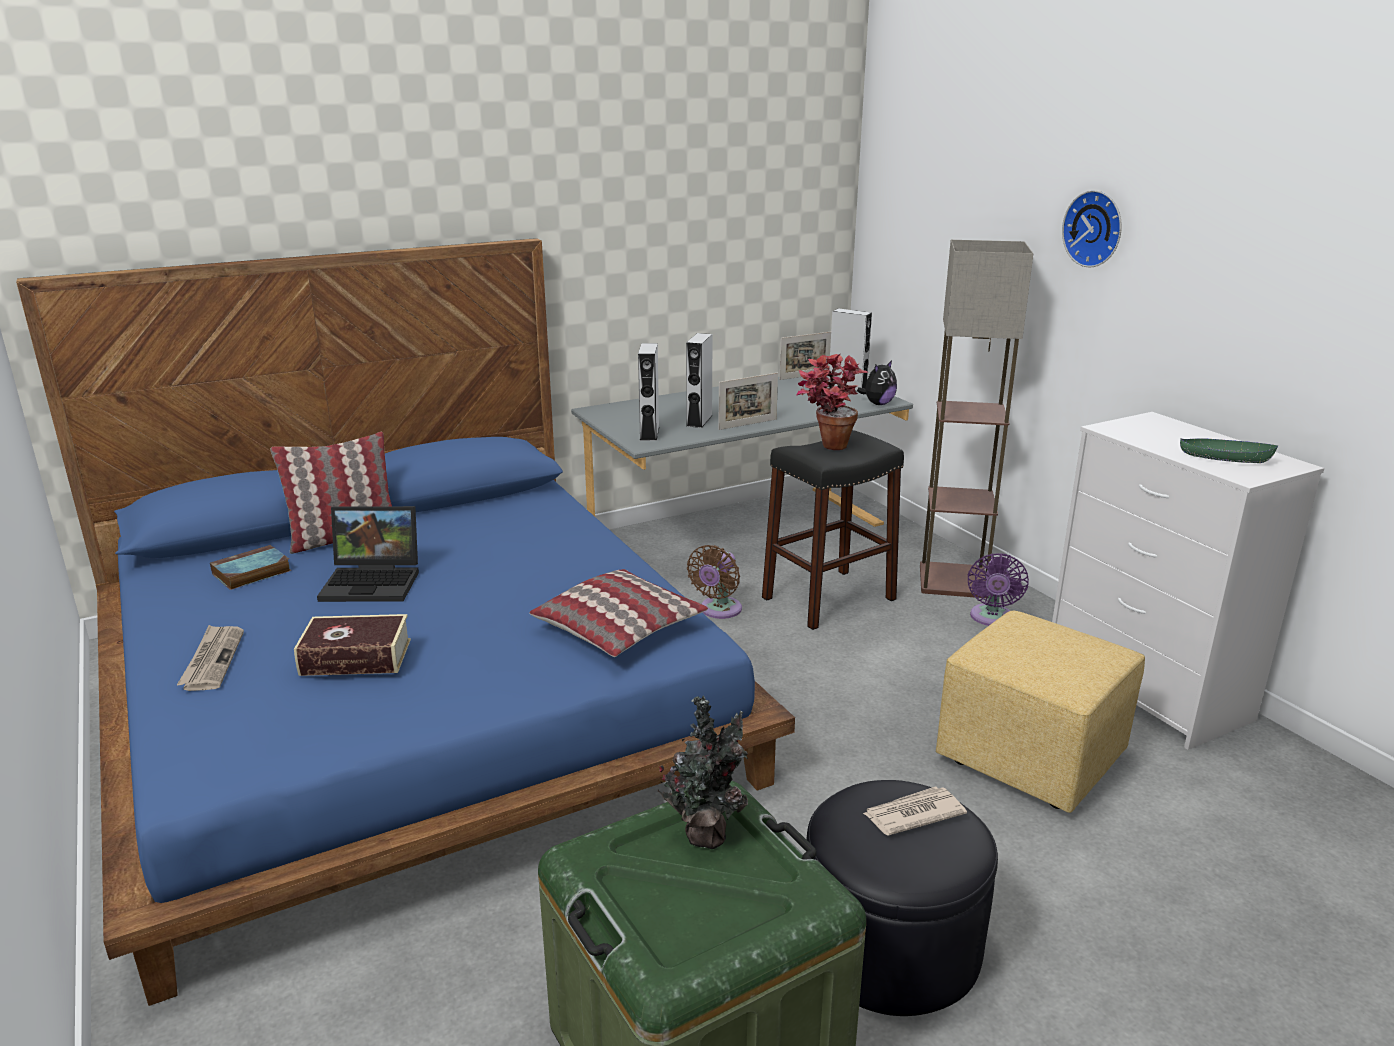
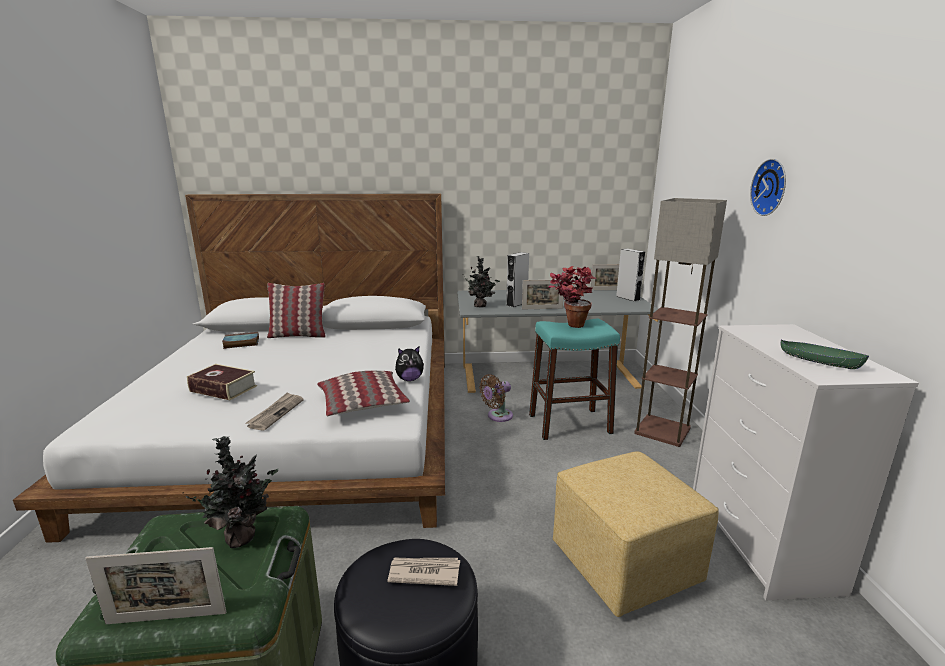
camera: 25 degrees right, 5 degrees down
(212, 660) = (171, 377): newspaper -> newspaper (276, 413)
(375, 582) = (282, 356): laptop -> none
(413, 703) = (301, 428): blue bed -> white bed
(649, 433) = (481, 306): grey speaker -> potted plant
(747, 937) = (166, 618): none -> picture frame
(828, 598) = (569, 424): black stool -> turquoise stool
(878, 404) = (637, 308): plush toy -> plush toy (409, 379)
(991, 618) = (671, 460): purple fan -> none

